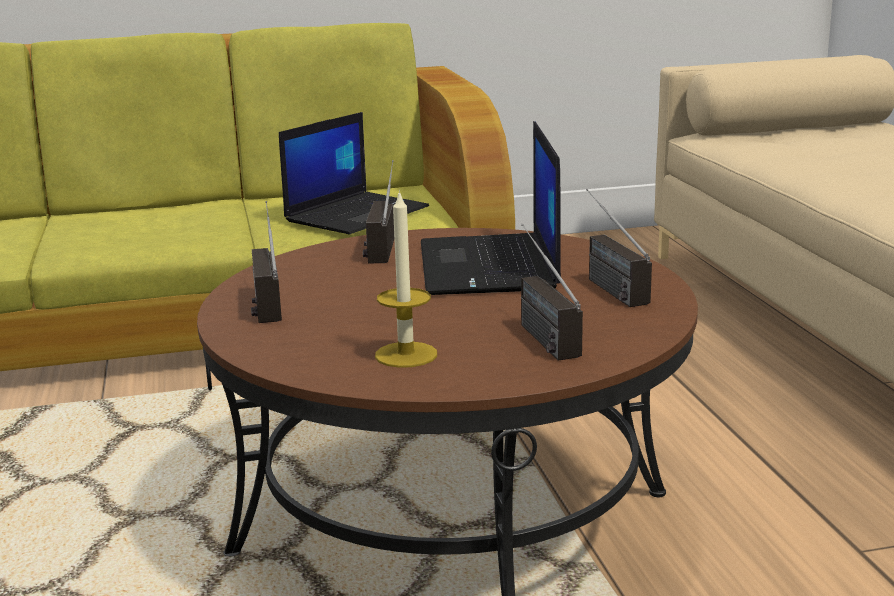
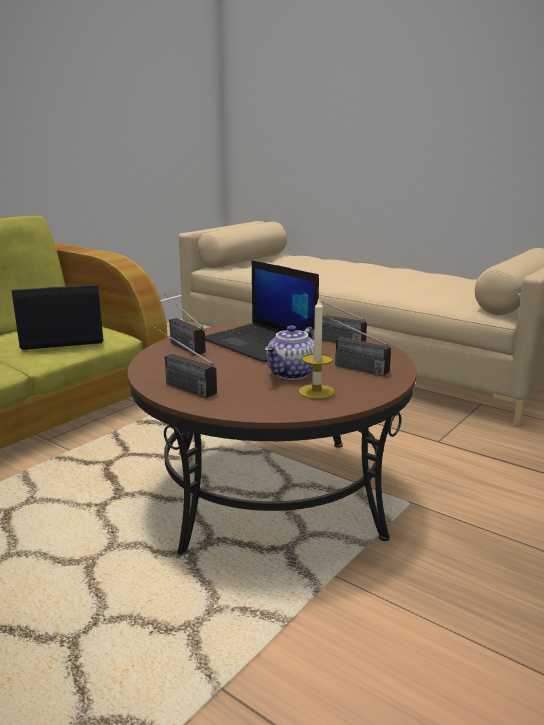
camera: 40 degrees left, 0 degrees up
(357, 214) = (61, 339): laptop -> laptop turned 105 degrees counterclockwise
(431, 321) = (292, 374): none -> teapot

